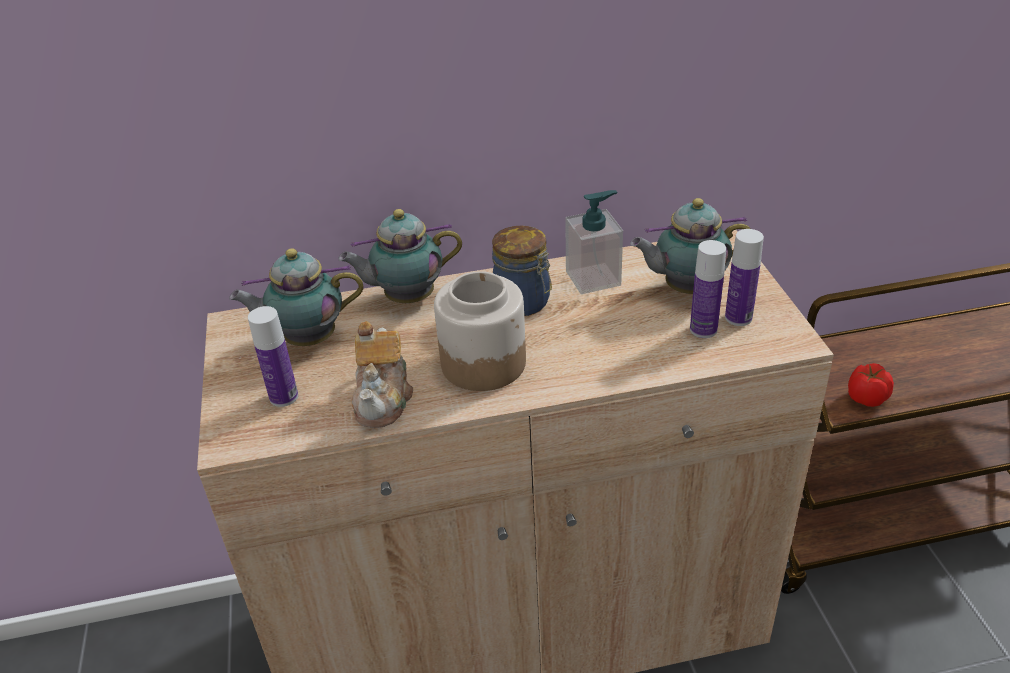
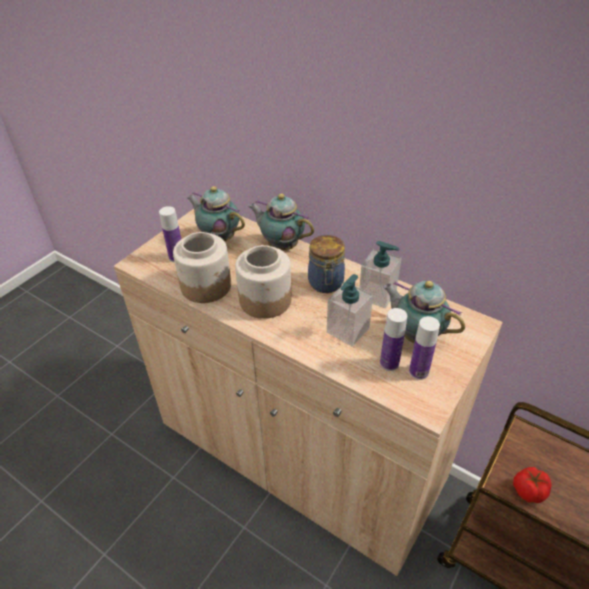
camera: 45 degrees right, 5 degrees up
(384, 398) = (206, 286): teapot -> jar
(619, 330) = (347, 330): none -> soap dispenser

